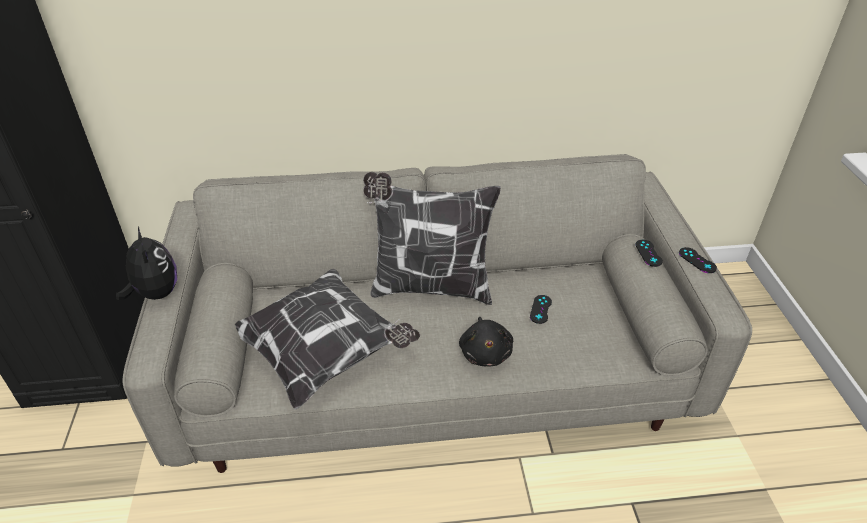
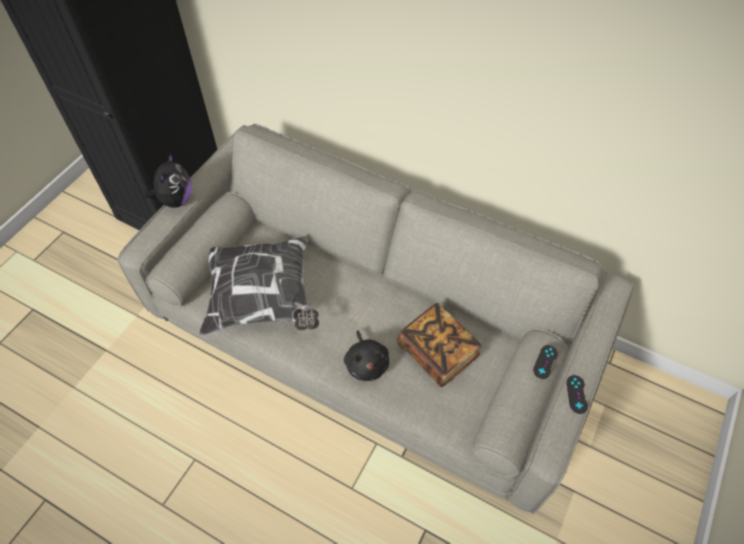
camera: 35 degrees right, 15 degrees up
(429, 287) = (374, 285): pillow -> none
(485, 352) = (366, 363): black plush toy -> black plush toy turned 45 degrees counterclockwise
(540, 309) = (437, 352): black game controller -> book

